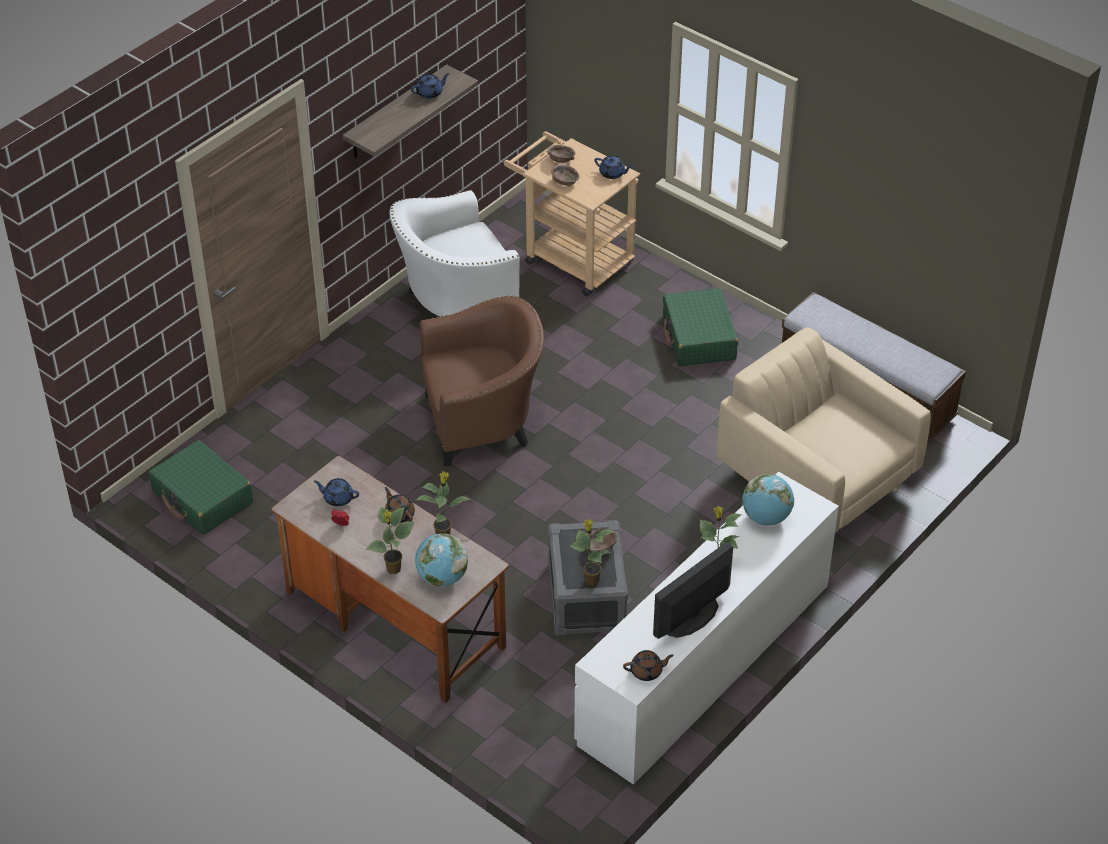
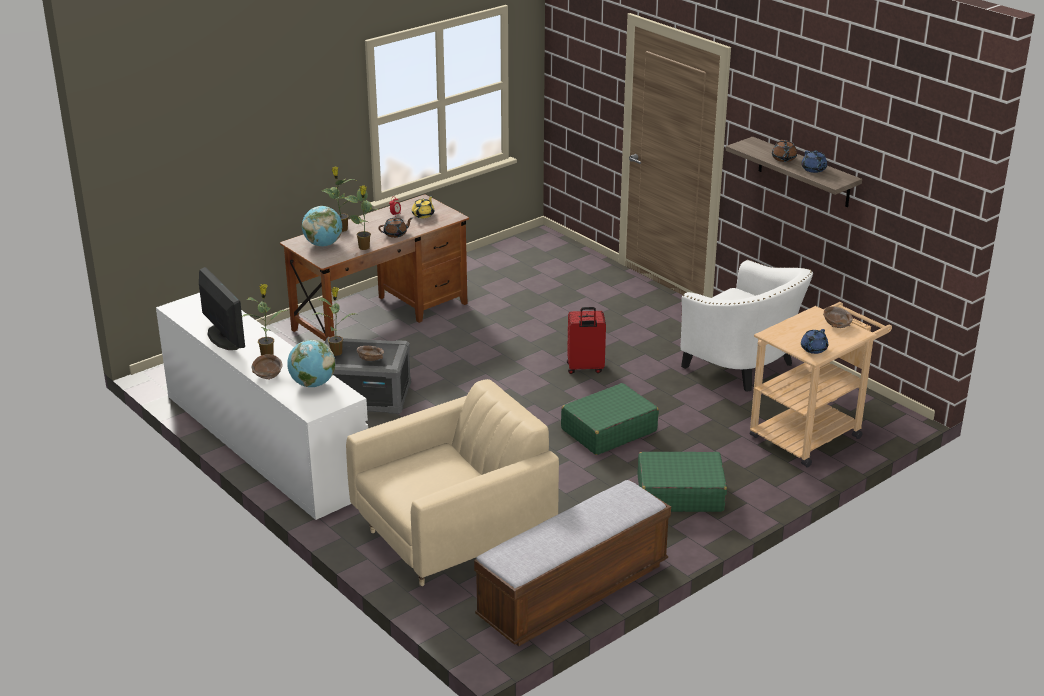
camera: 100 degrees right, 15 degrees down
(202, 498) = (534, 255): green suitcase -> green suitcase (608, 430)
(338, 498) = (423, 215): blue teapot -> yellow teapot
(454, 304) = (744, 366): white armchair -> white armchair turned 150 degrees clockwise
(484, 422) = (585, 368): brown armchair -> red suitcase
(564, 182) = (800, 324): brown bowl -> brown bowl (267, 375)
(647, 671) = (183, 314): brown teapot -> brown teapot (783, 159)

